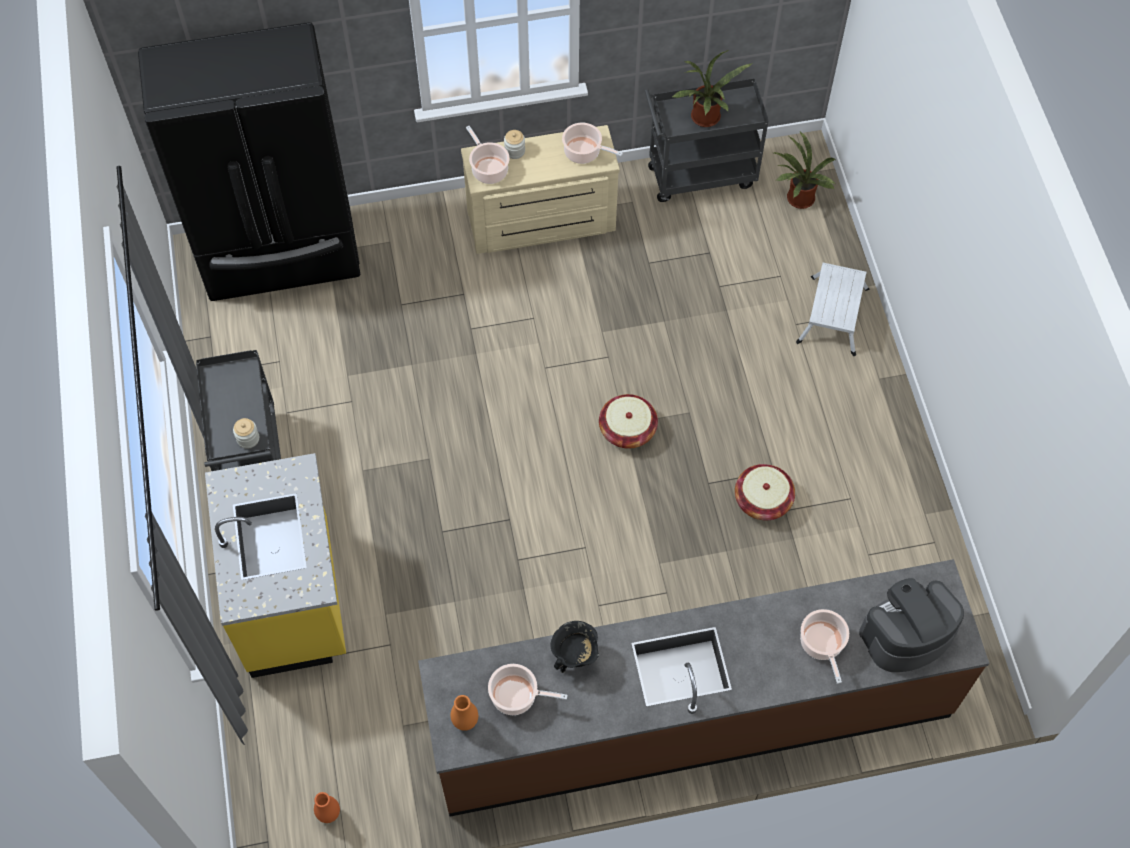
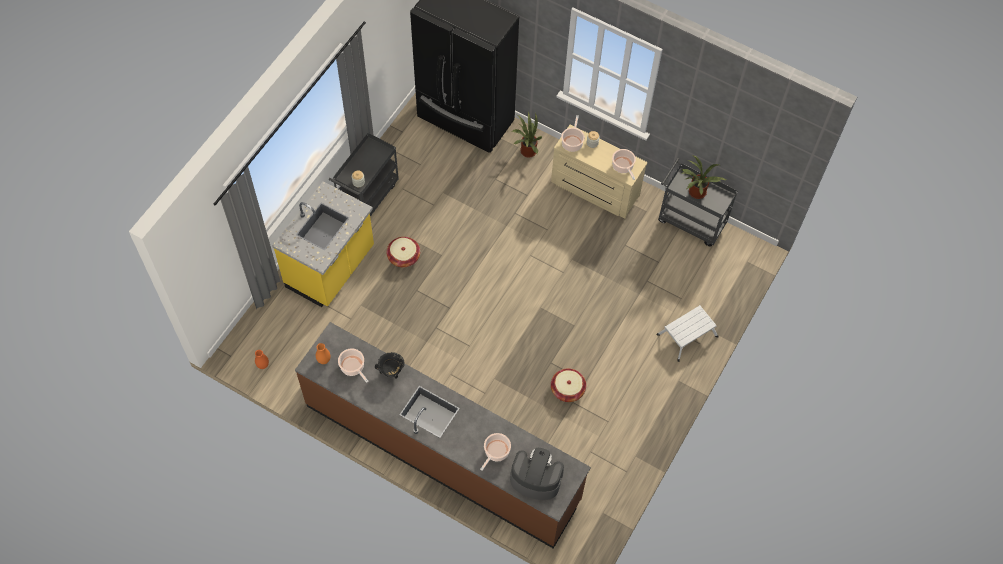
camera: 40 degrees right, 0 degrees up
(627, 429) = (539, 311): basket -> basket (403, 257)
(798, 200) = (727, 270): potted plant -> potted plant (526, 151)

